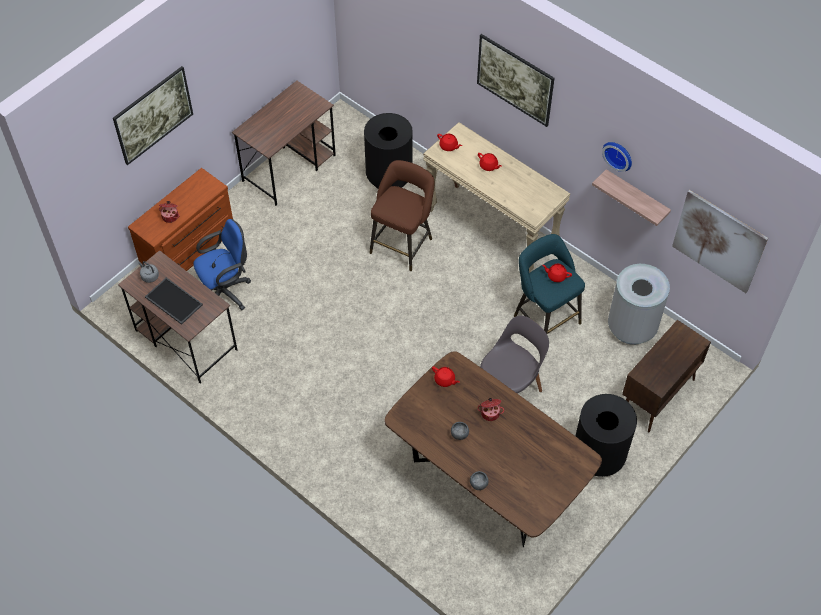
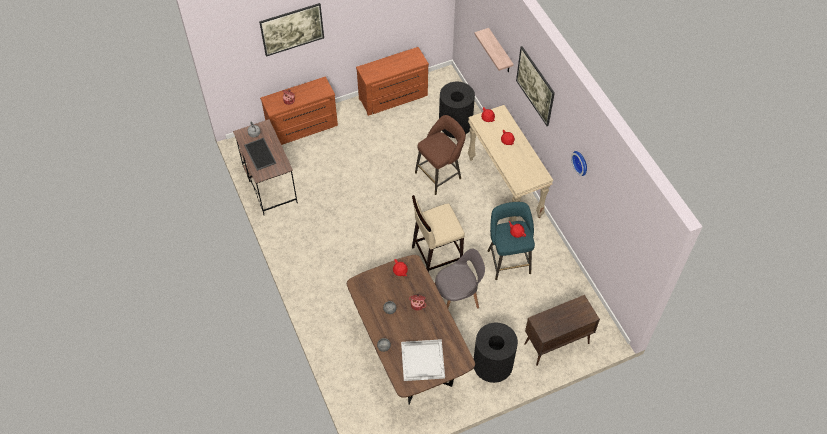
camera: 25 degrees right, 0 degrees up
(226, 292) = (310, 163): blue office chair -> none
(289, 167) = (394, 98): brown desk -> brown dresser
(453, 346) = (436, 255): none -> beige stool
(536, 479) = (423, 360): none -> white tray
(631, 327) = (564, 290): grey trash can -> none
(636, 197) = (587, 197): shelf -> shelf (500, 52)
(719, 241) = (626, 249): picture -> none

